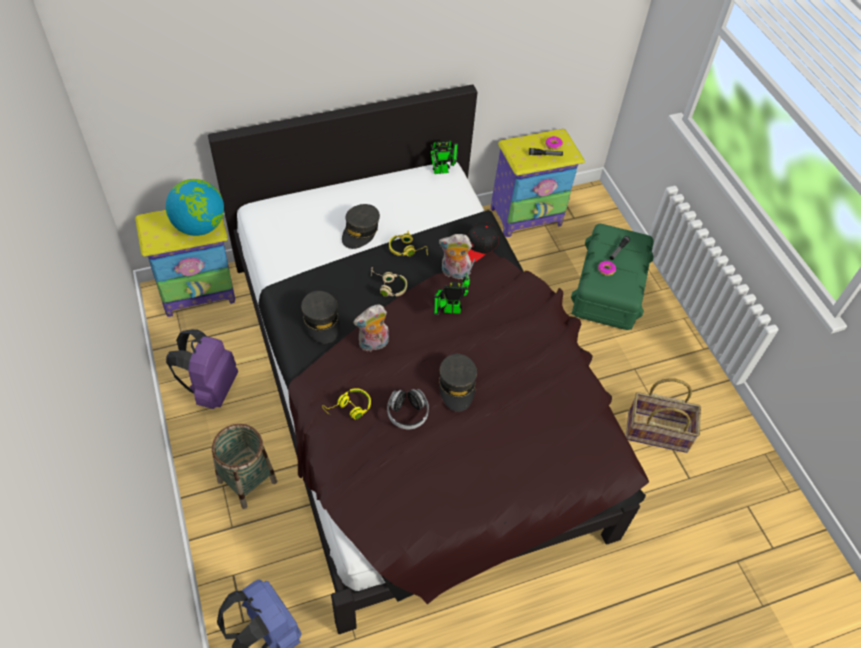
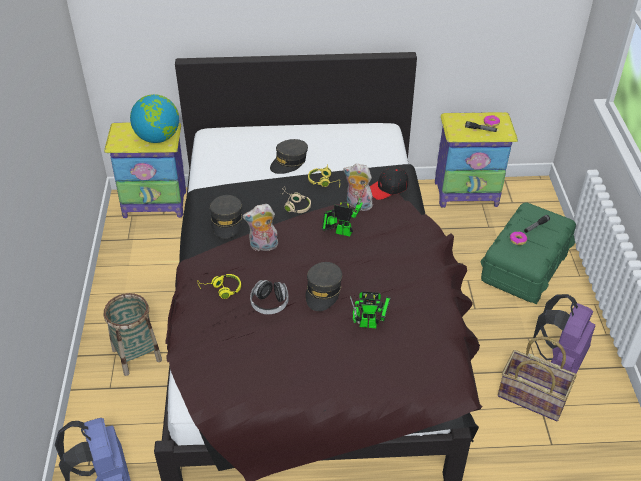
camera: 20 degrees right, 10 degrees down
(211, 388) = (136, 278): purple backpack -> purple backpack (560, 358)
(443, 170) = (381, 128): toy robot -> toy robot (371, 324)

